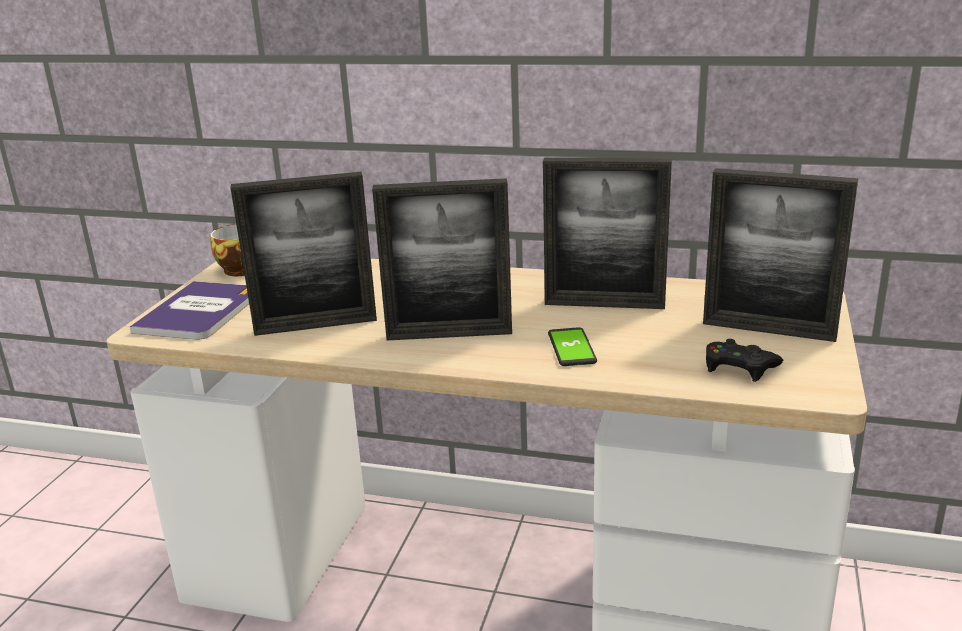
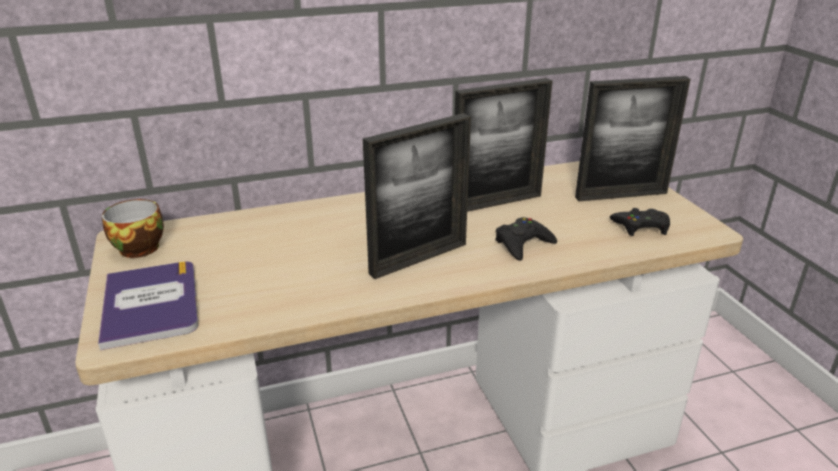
camera: 35 degrees left, 5 degrees up
(316, 325) = (292, 284): picture frame -> none
(571, 348) = (522, 244): phone -> black game controller

